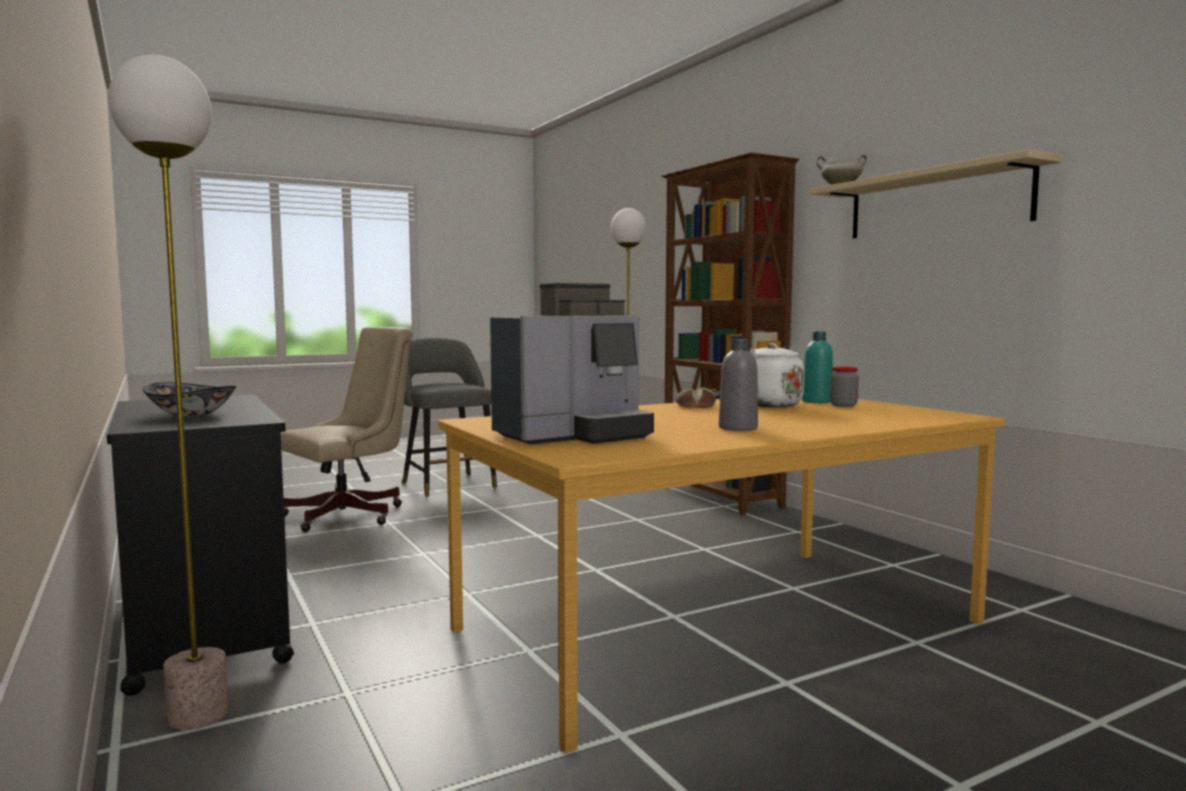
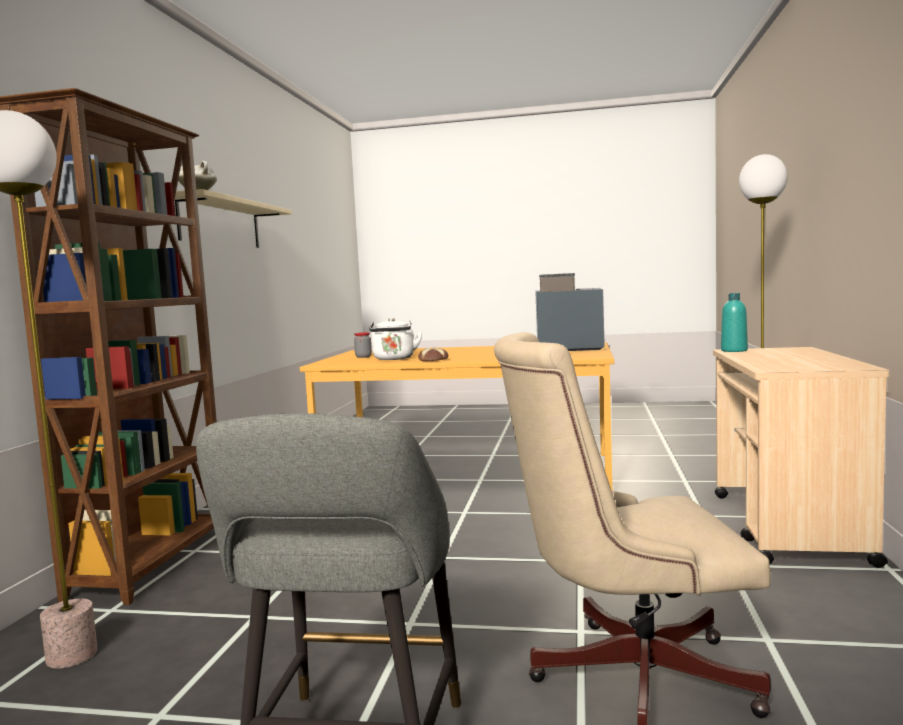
camera: 140 degrees left, 0 degrees up
(190, 414) = (783, 354): bowl -> none
(204, 626) = (787, 528): black cart -> beige cart
(738, 428) = (485, 349): grey bottle -> none
(817, 401) = (353, 359): turquoise bottle -> turquoise bottle (734, 350)

